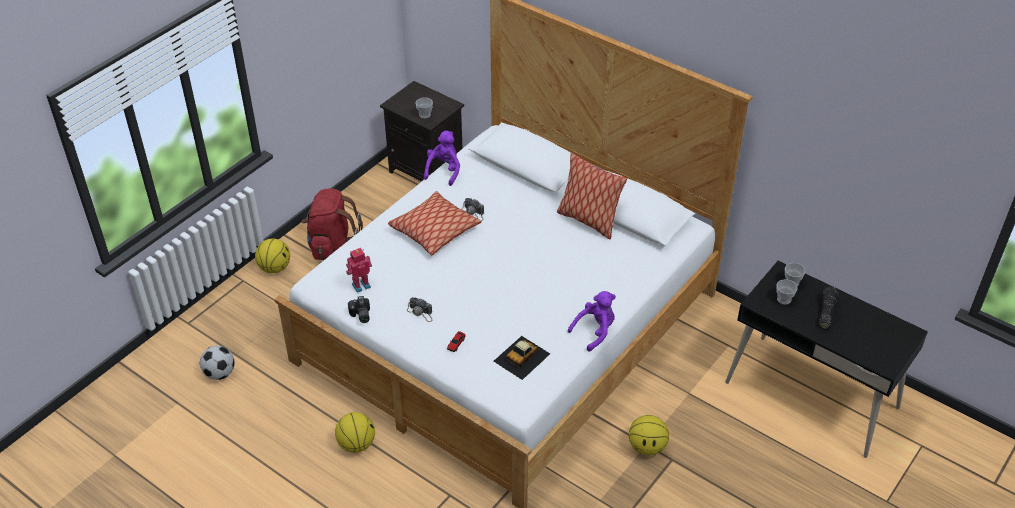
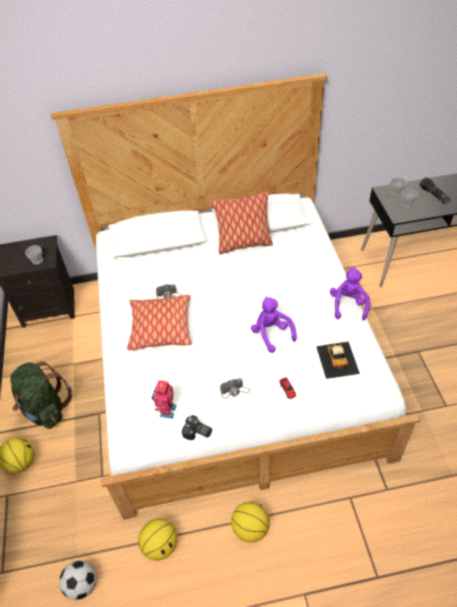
camera: 45 degrees left, 5 degrees up
(332, 245) = (45, 409): red backpack -> green backpack
(444, 171) = (108, 284): purple plush toy -> purple plush toy (271, 334)
(647, 447) = (398, 356): basketball -> basketball (161, 545)

